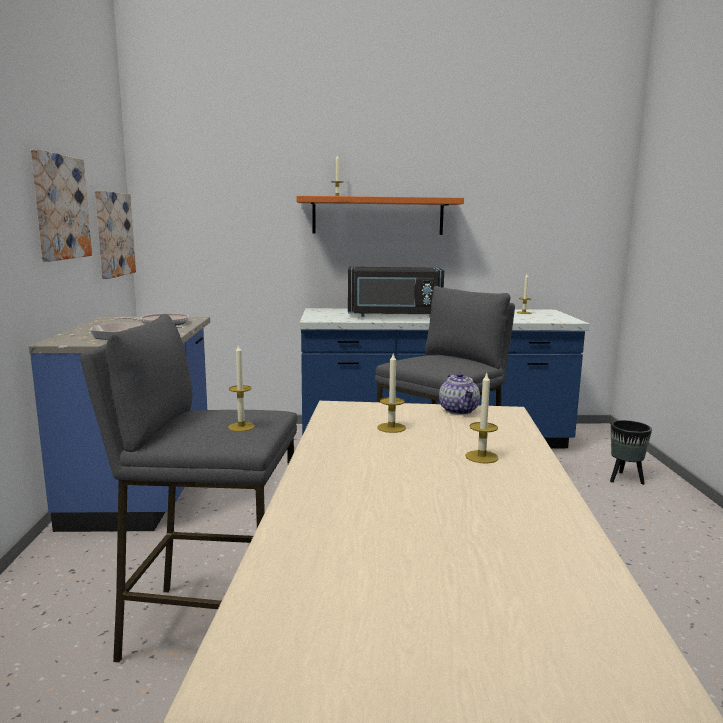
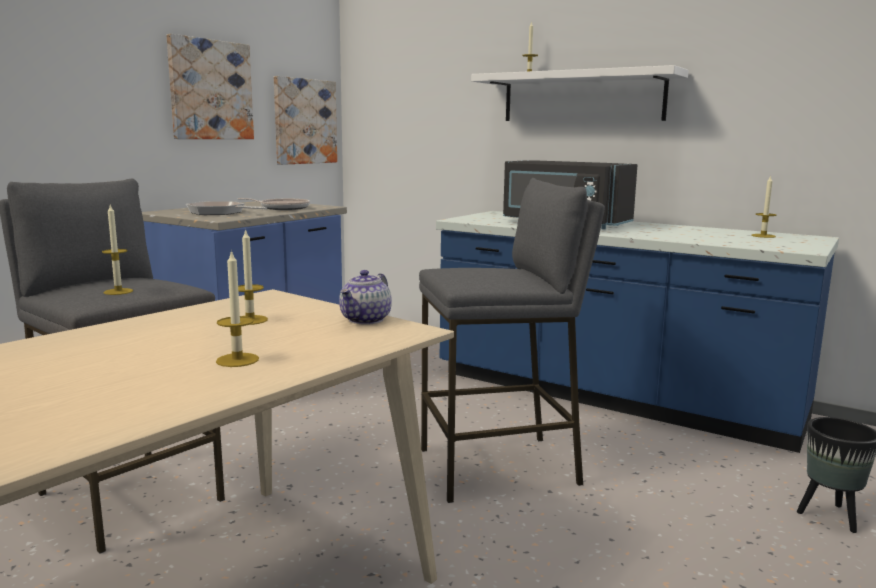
camera: 35 degrees right, 0 degrees up
(378, 216) = (582, 97): orange shelf -> white shelf

